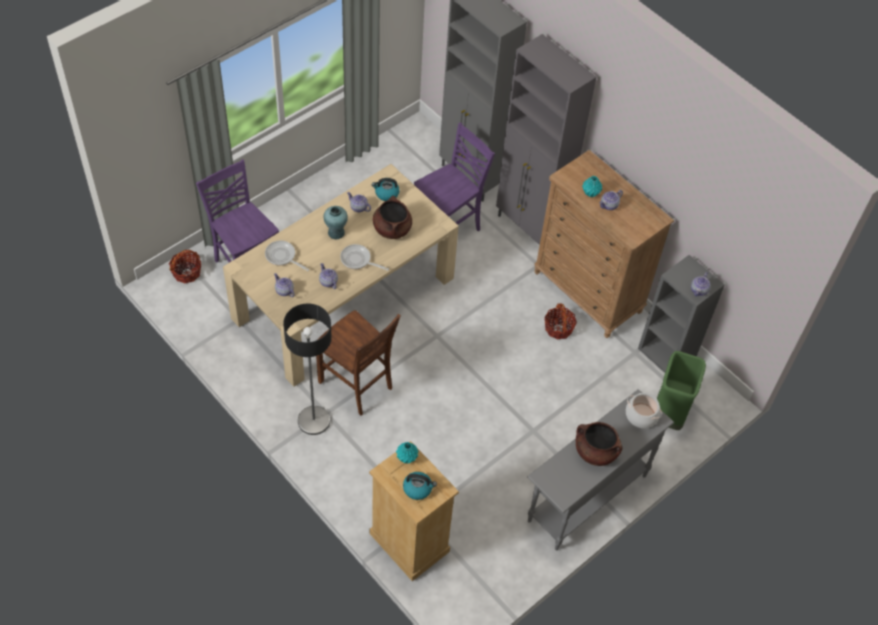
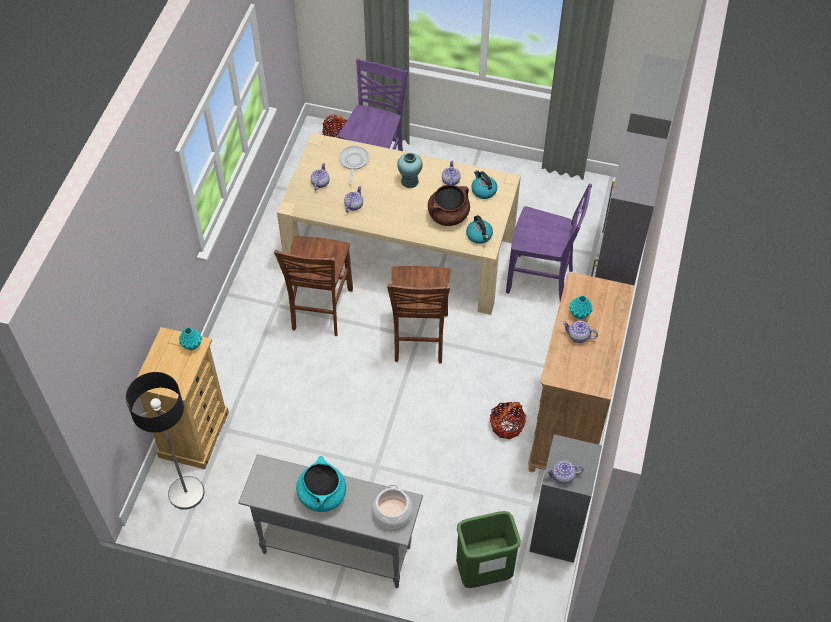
camera: 60 degrees right, 0 degrees up
(313, 421) = (262, 301): floor lamp -> floor lamp (186, 493)
(358, 260) = (393, 212): frying pan -> none
(418, 488) = (166, 369): kettle -> kettle (479, 235)
(438, 336) = (419, 338): none -> brown chair
(595, 452) = (322, 495): brown cooking pot -> turquoise cooking pot

